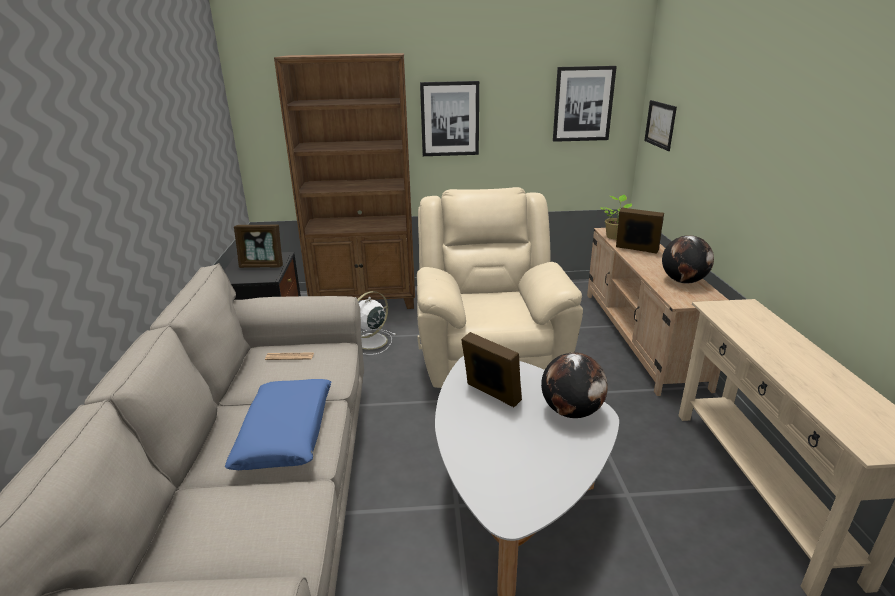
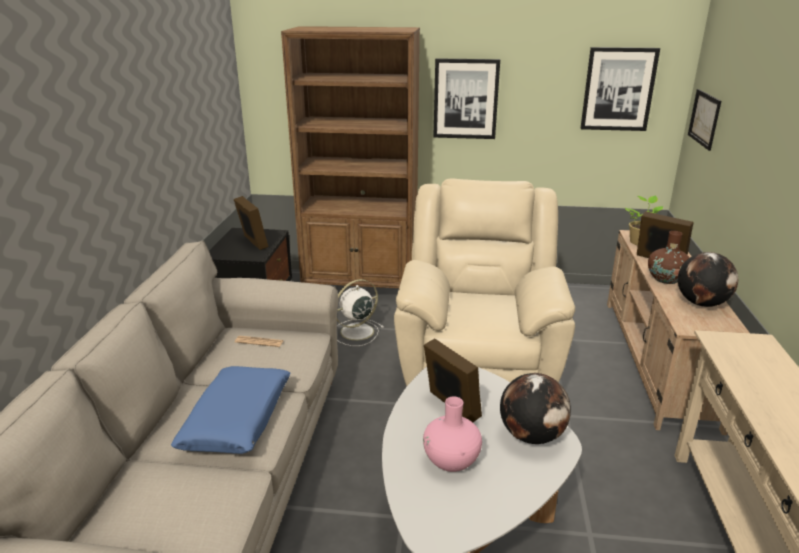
camera: 10 degrees right, 0 degrees up
(262, 266) = (253, 243): picture frame -> picture frame turned 135 degrees counterclockwise
(505, 443) = (451, 460): none -> pink vase
(647, 264) = (666, 279): none -> brown vase

